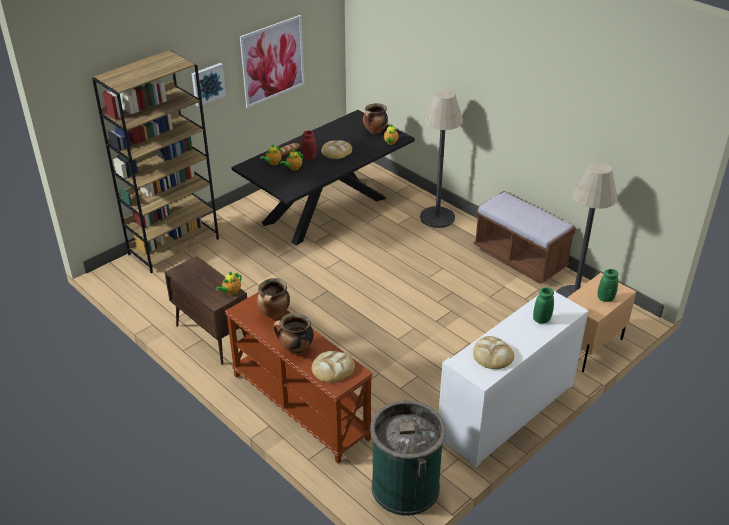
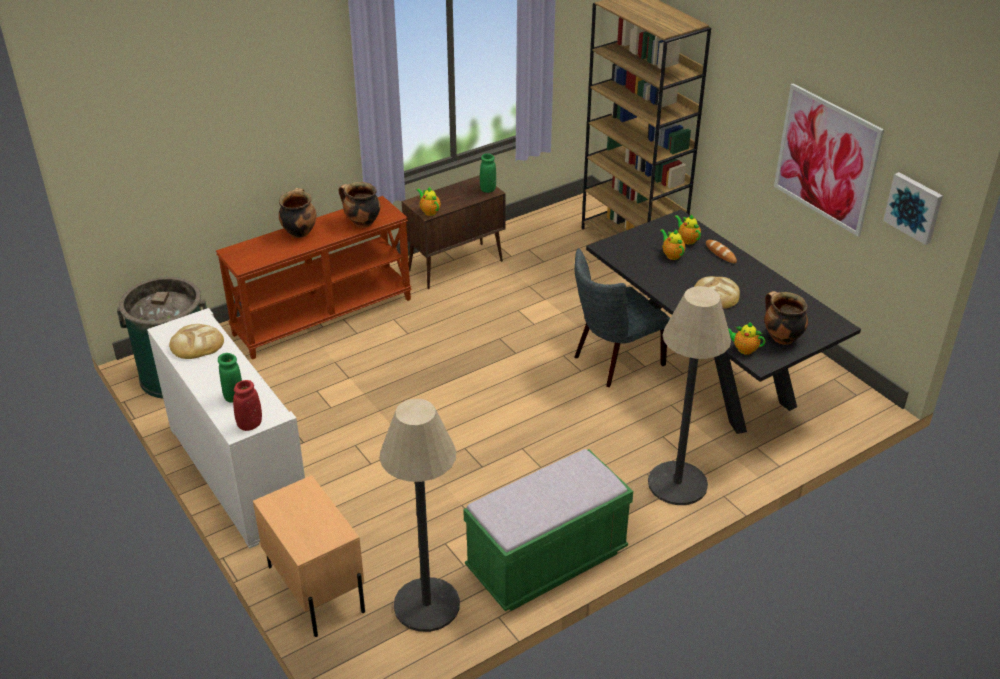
camera: 100 degrees right, 0 degrees up
(207, 84) = (741, 108): picture -> picture (914, 207)
(309, 157) = (700, 270): red vase -> red vase (250, 425)
(328, 246) = (614, 362): none -> grey chair
(332, 368) = (258, 251): bread -> none
(520, 258) = (547, 562): brown bench -> green bench
(605, 298) = (296, 523): green vase -> green vase (488, 189)

